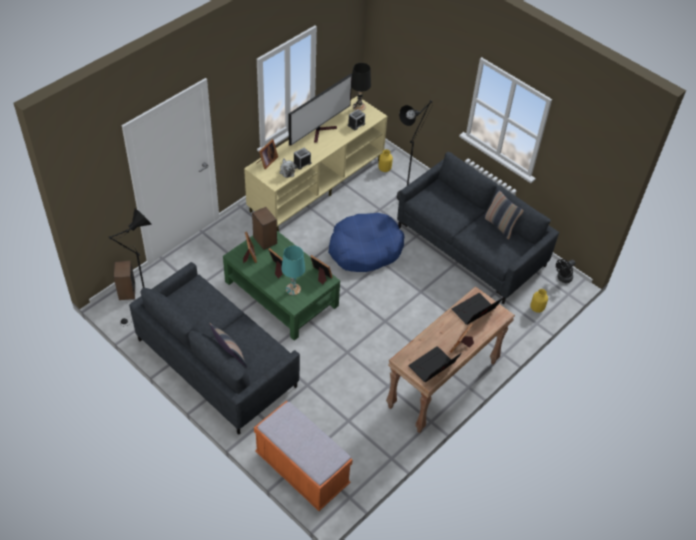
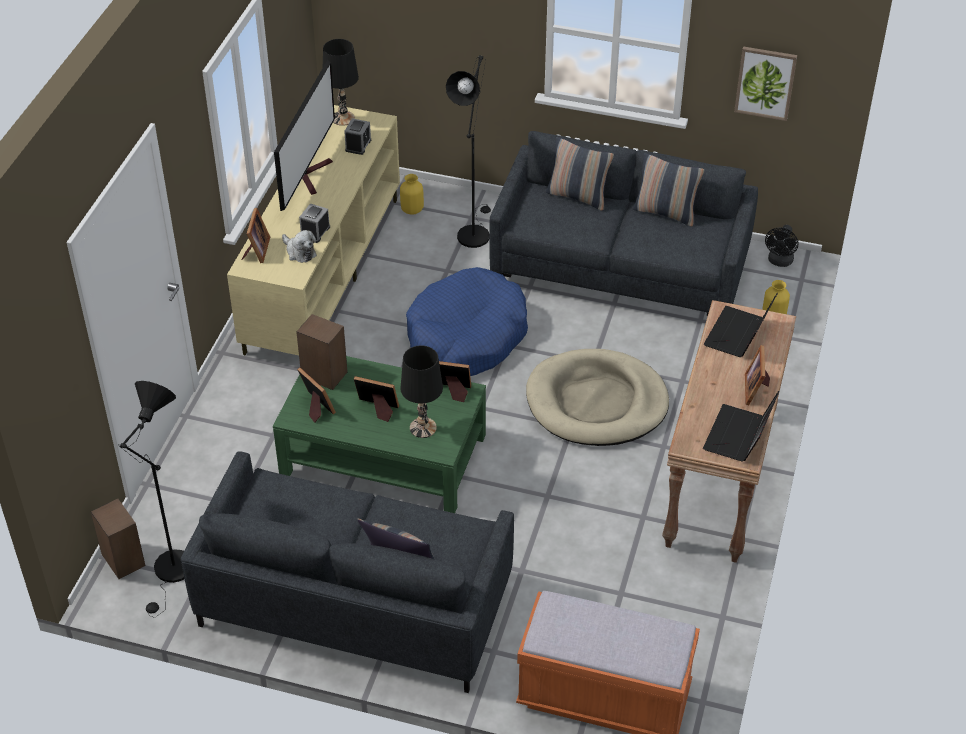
camera: 25 degrees left, 5 degrees down
(293, 289) = (422, 428): turquoise table lamp -> black table lamp
(407, 314) = (596, 402): none -> beige dog bed
(458, 197) = (578, 196): none -> pillow
(578, 175) = (765, 82): none -> picture

